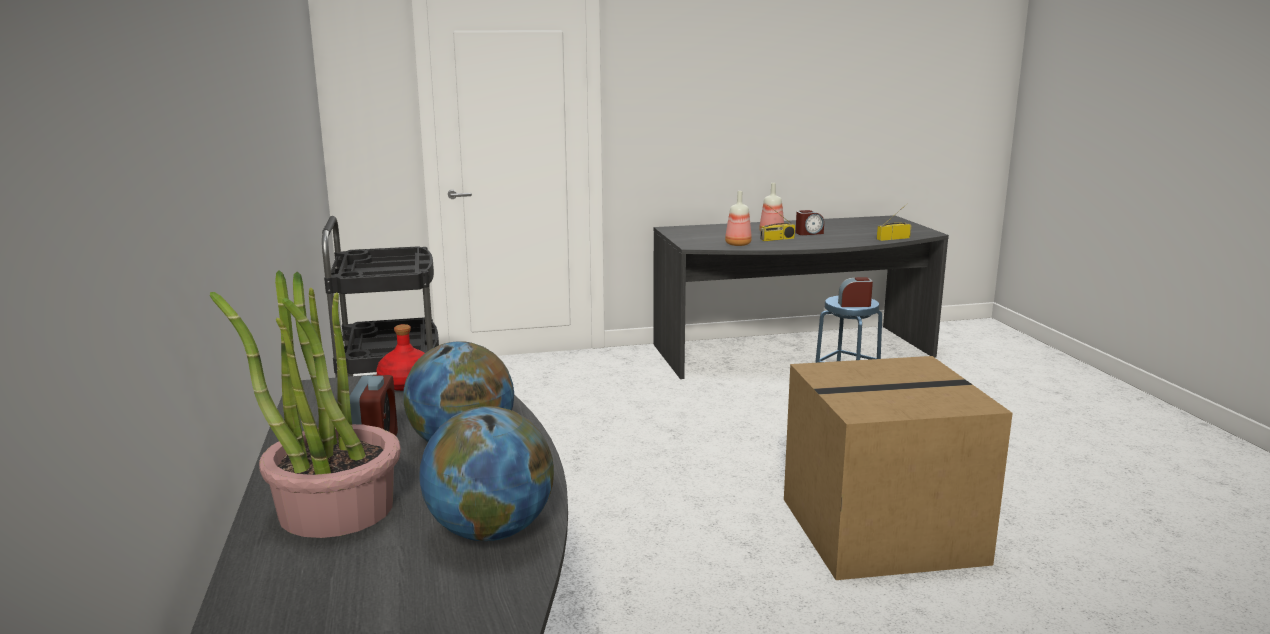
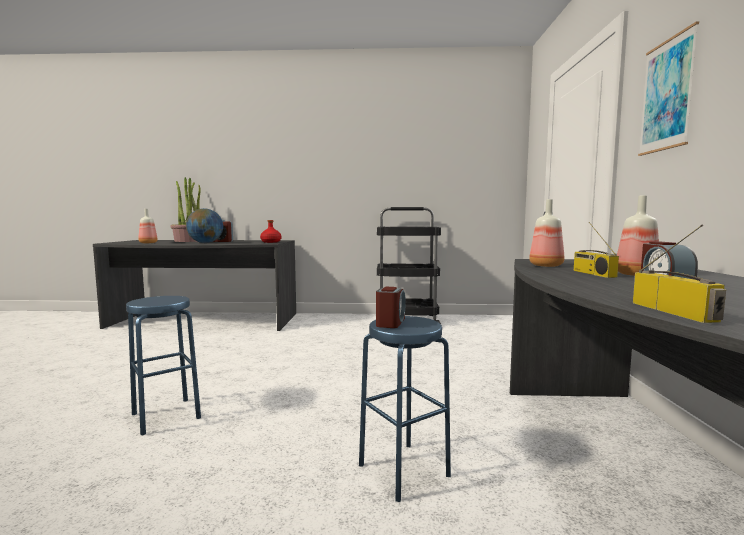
camera: 105 degrees right, 10 degrees down
(490, 531) = (148, 243): globe -> bottle
(670, 91) = (666, 95): none -> picture
(882, 528) = (166, 416): cardboard box -> blue stool

